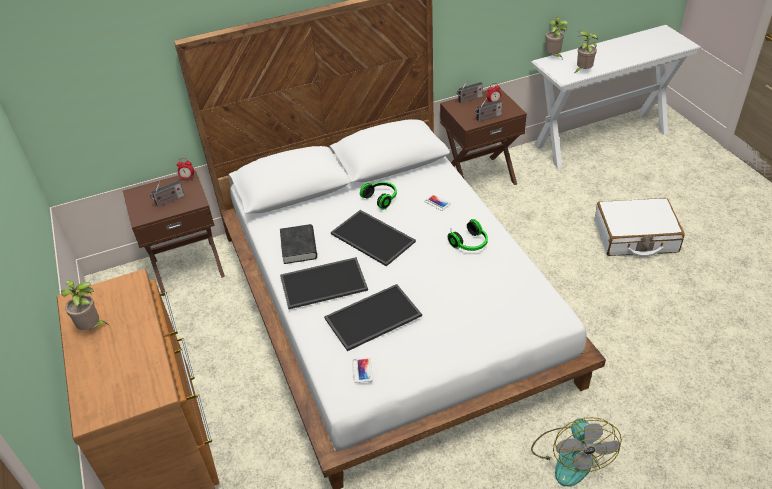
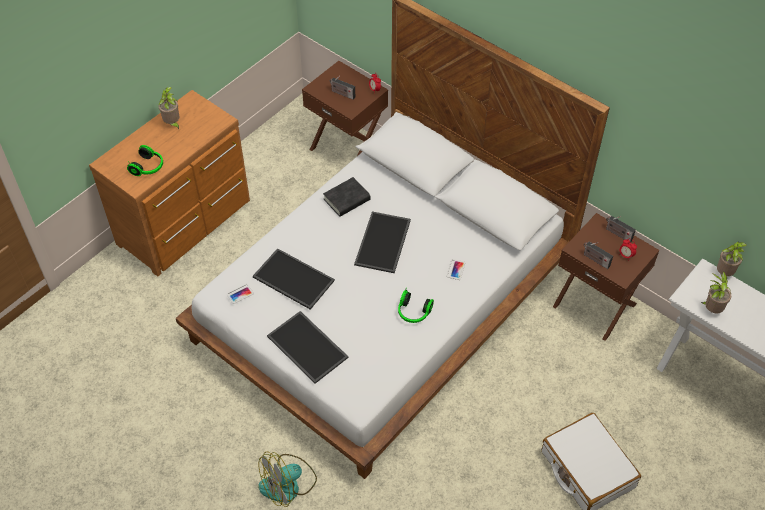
camera: 60 degrees right, 10 degrees up
(324, 282) = (315, 233): tray -> tray (309, 347)
(381, 198) = (437, 228): headphones -> headphones (148, 167)

